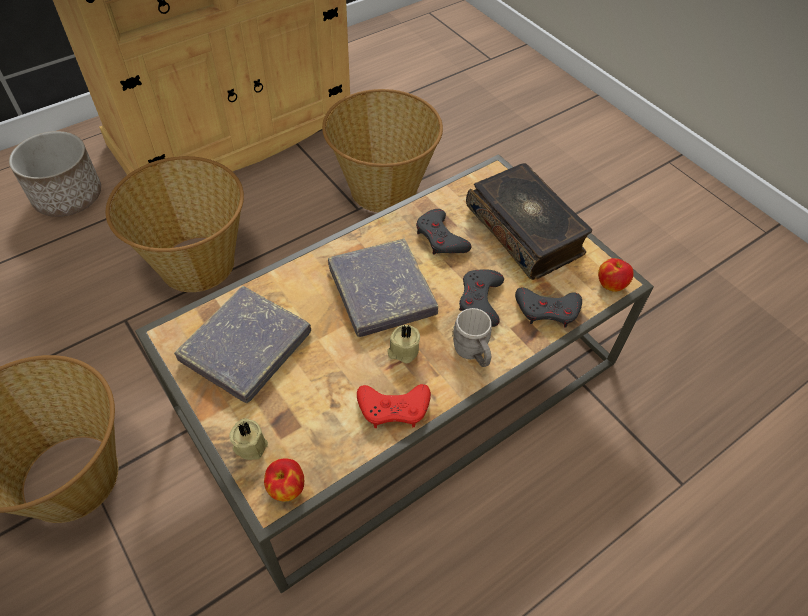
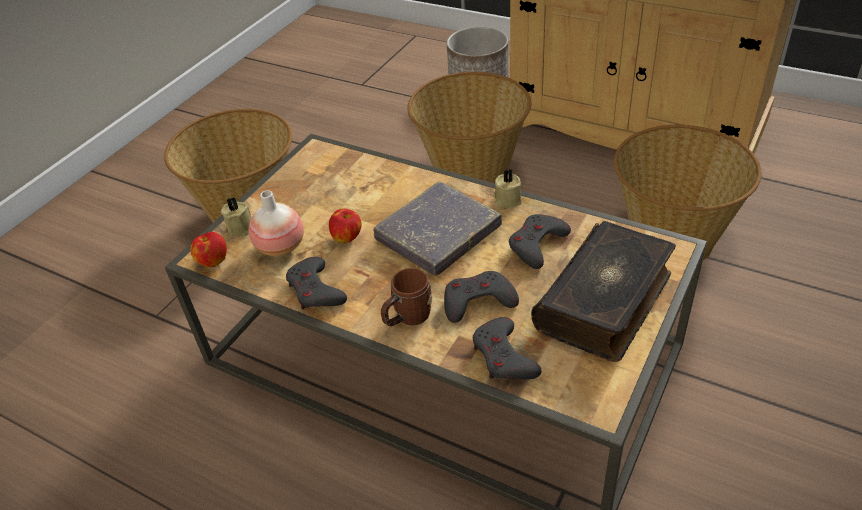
camera: 70 degrees right, 10 degrees down
(246, 347) = (327, 187): grey book -> none
(310, 418) = (281, 247): none -> vase
(394, 408) = (315, 290): red game controller -> grey game controller
(403, 351) = (380, 272): beige candle -> beige candle (507, 199)
(472, 353) = (407, 318): grey mug -> brown mug
(611, 284) = (588, 401): apple -> apple (347, 237)

